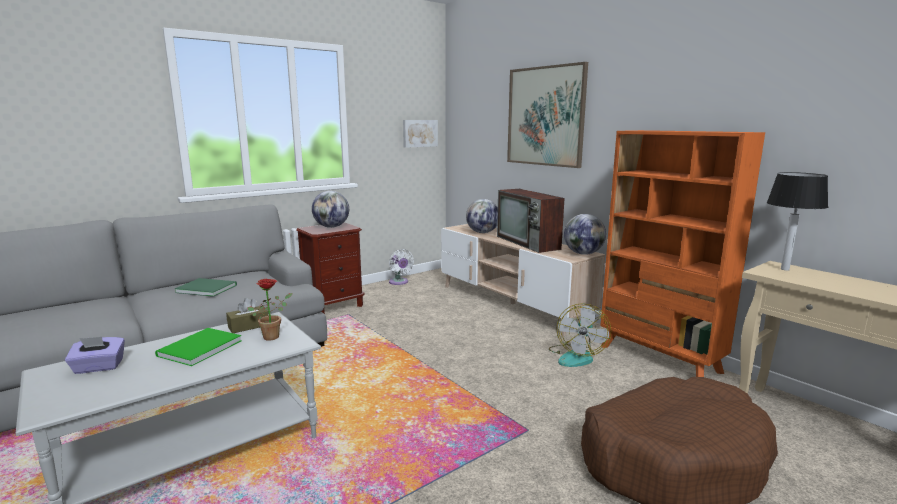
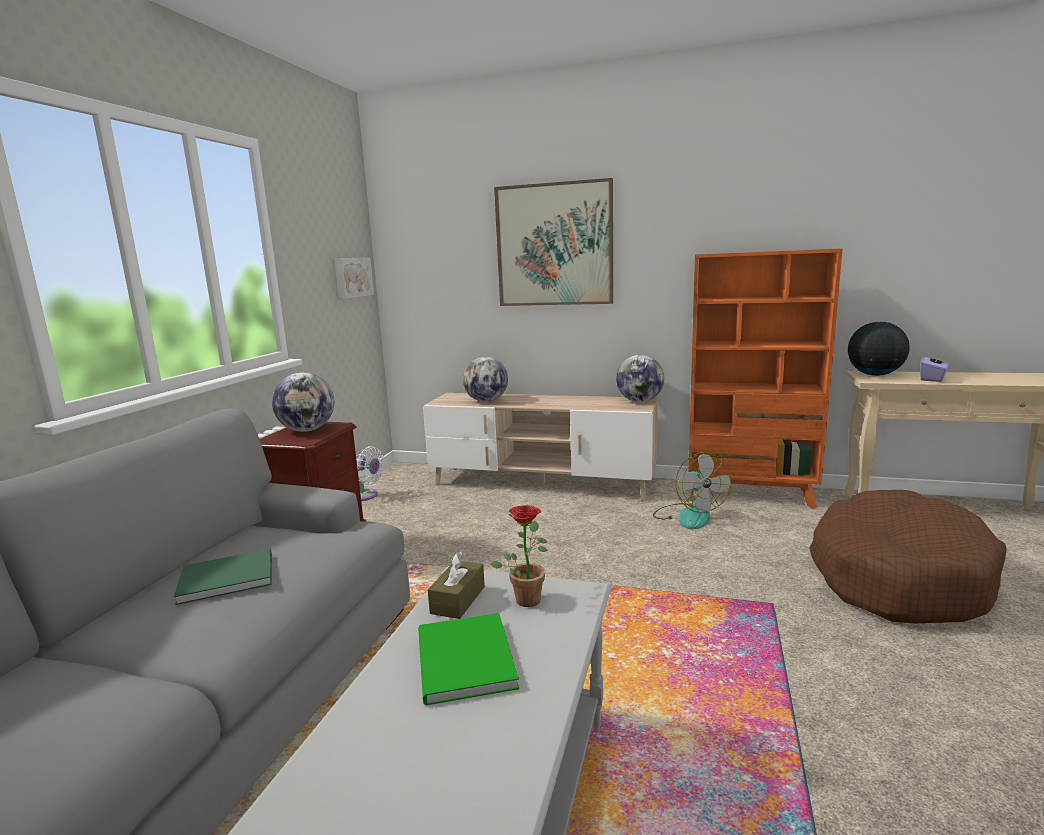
camera: 35 degrees left, 0 degrees up
(98, 367) = (363, 776): purple tissue box -> purple tissue box (933, 379)
(528, 243) = (563, 402): television -> none
(784, 269) = (874, 375): table lamp -> globe

